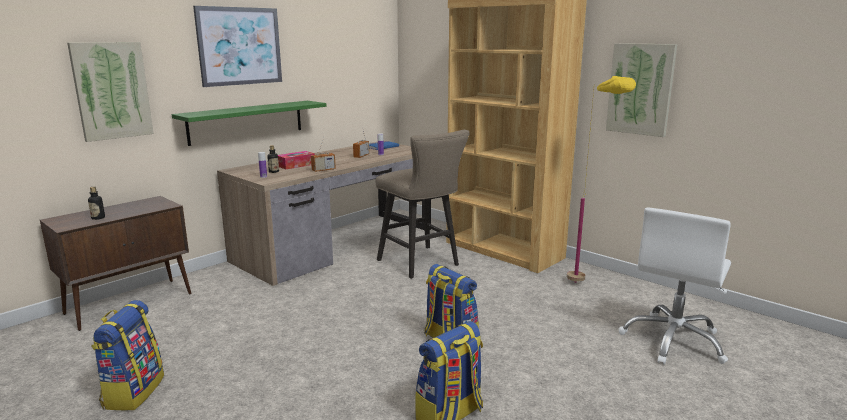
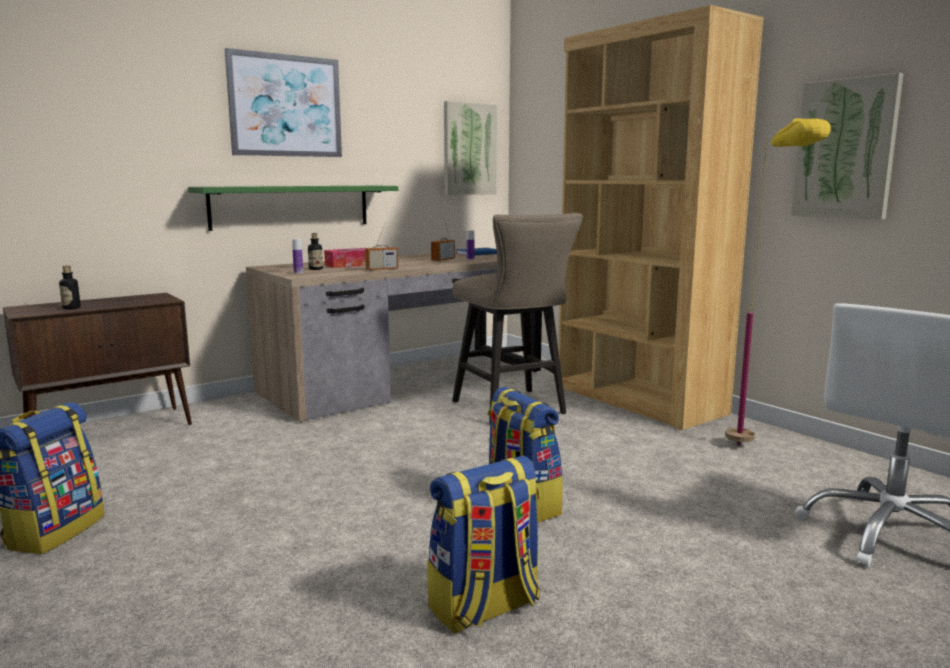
camera: 10 degrees right, 5 degrees down
(112, 90) = (110, 149): picture -> picture (469, 149)

